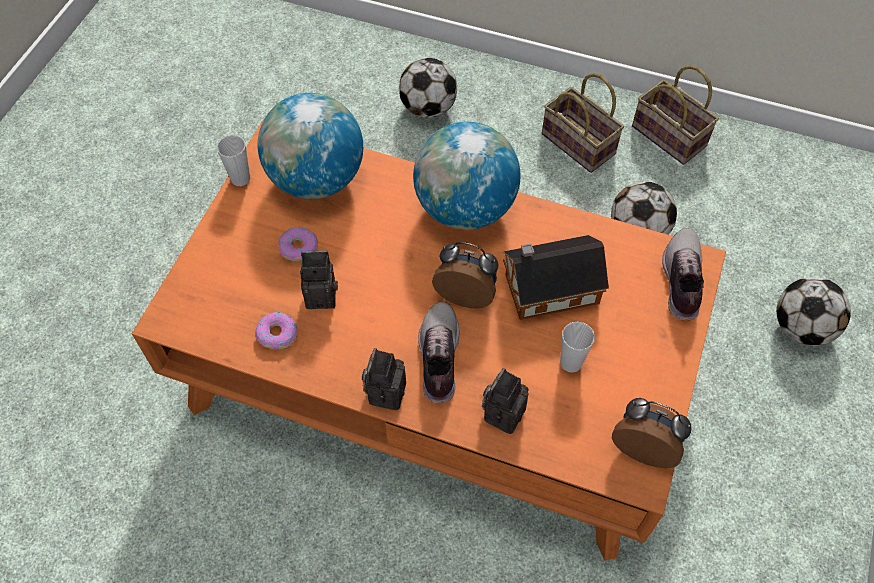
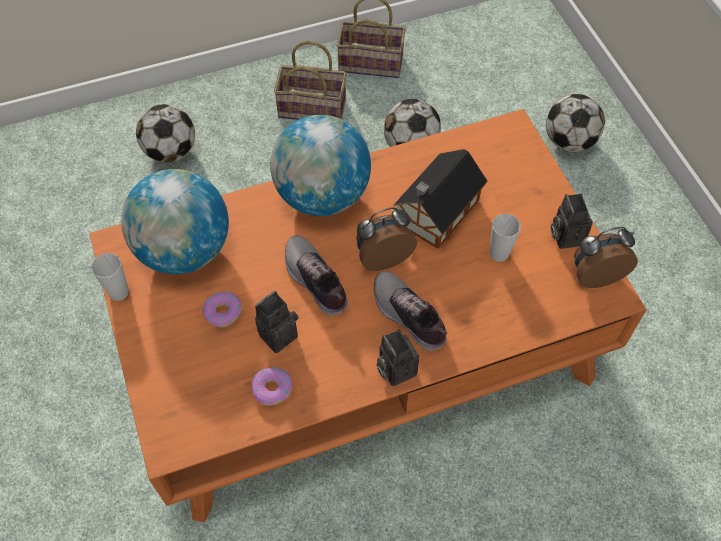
camera: 40 degrees left, 0 degrees up
(503, 412) = (488, 320): camera -> camera (565, 235)
(681, 280) = (515, 147): shoe -> shoe (315, 282)

